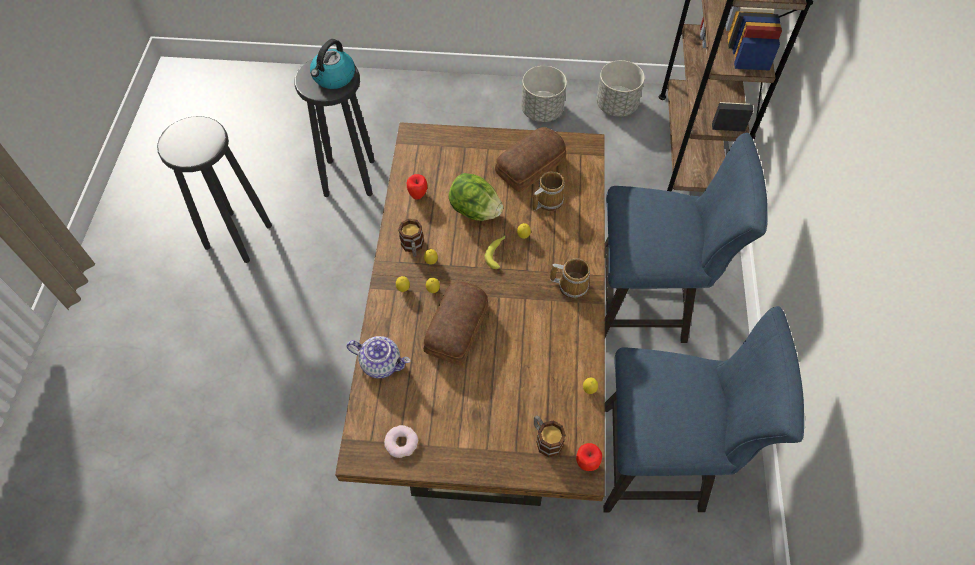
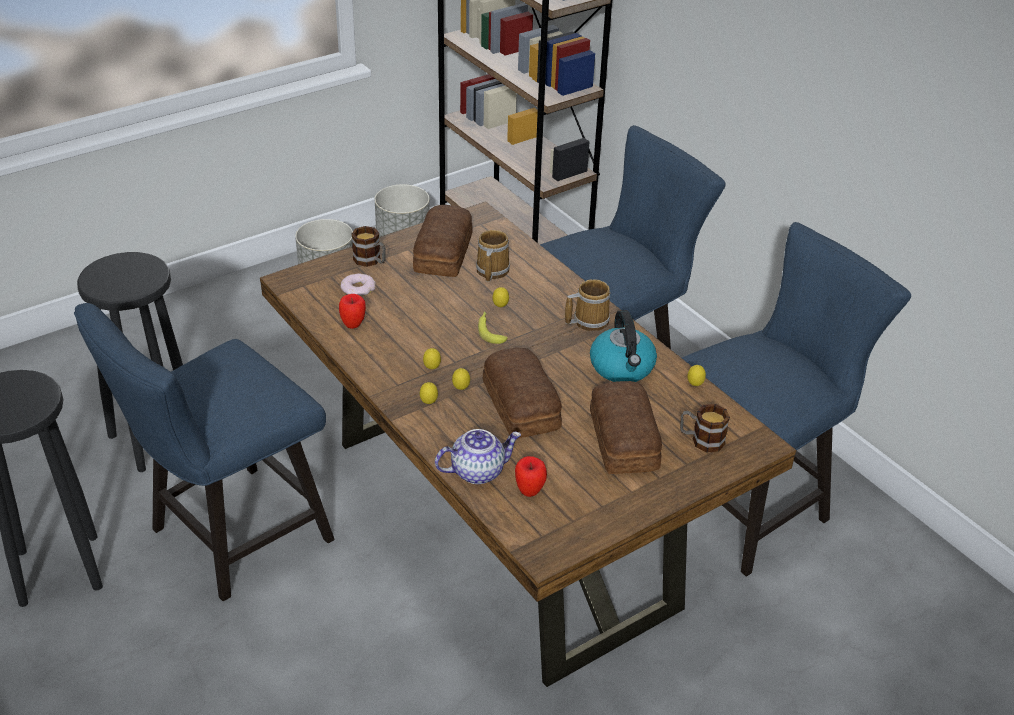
camera: 40 degrees left, 20 degrees down
(332, 273) = (230, 539): none -> blue chair
(334, 77) = (133, 272): kettle -> kettle (622, 368)
(401, 442) = (574, 519): donut -> donut (358, 288)
(413, 247) = (398, 366): mug -> mug (371, 261)
(475, 210) = (428, 309): lettuce -> none
(492, 403) = (622, 441): none -> bread
(587, 463) = (755, 436): apple -> apple (529, 491)

